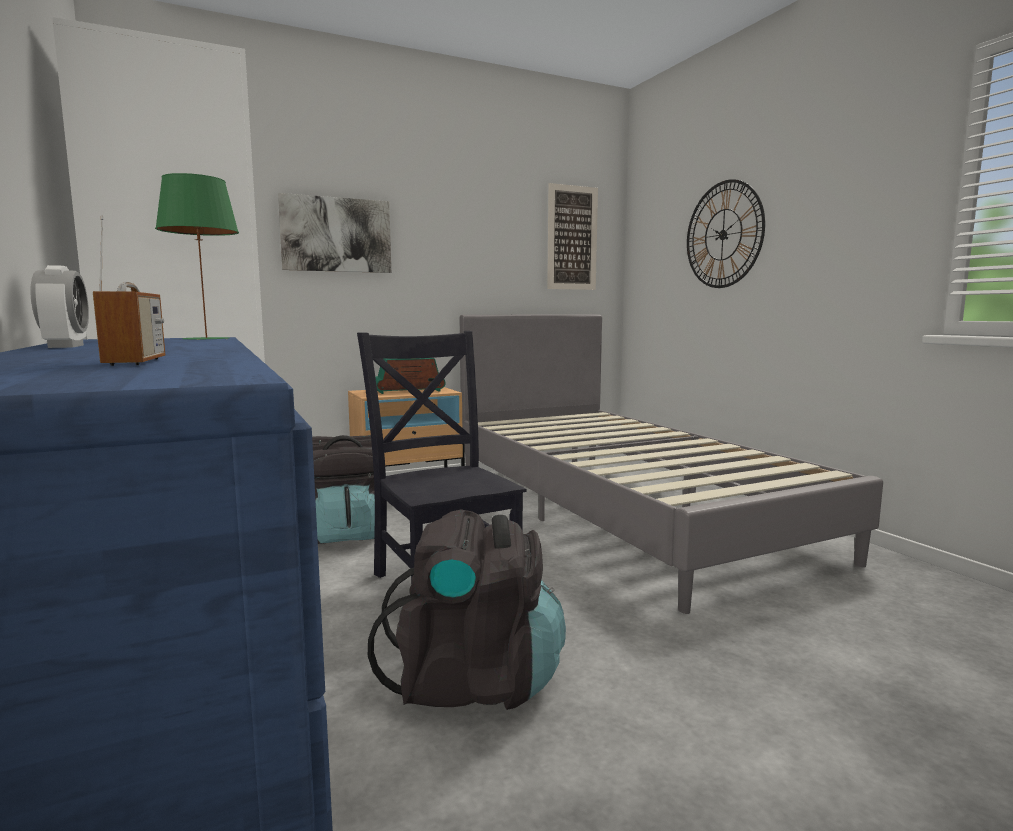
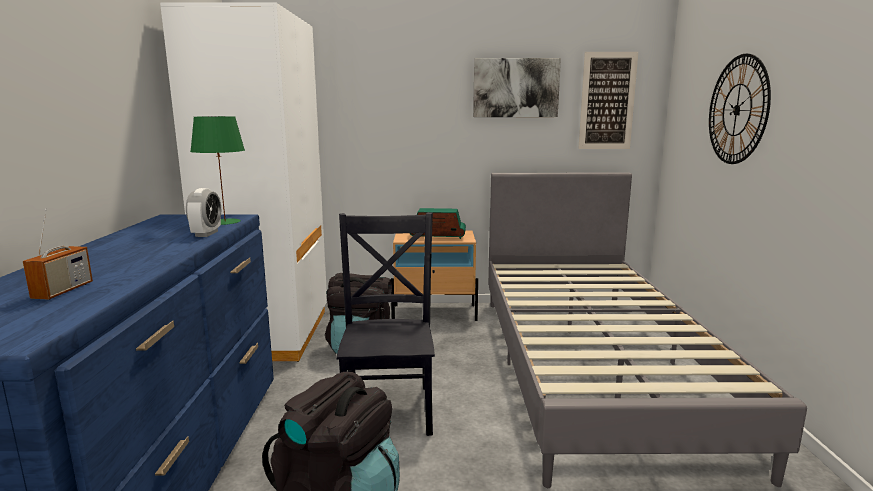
camera: 25 degrees right, 5 degrees up
(66, 346) = (117, 239): alarm clock -> alarm clock (206, 234)
(336, 235) = (391, 109): picture -> picture (516, 88)

